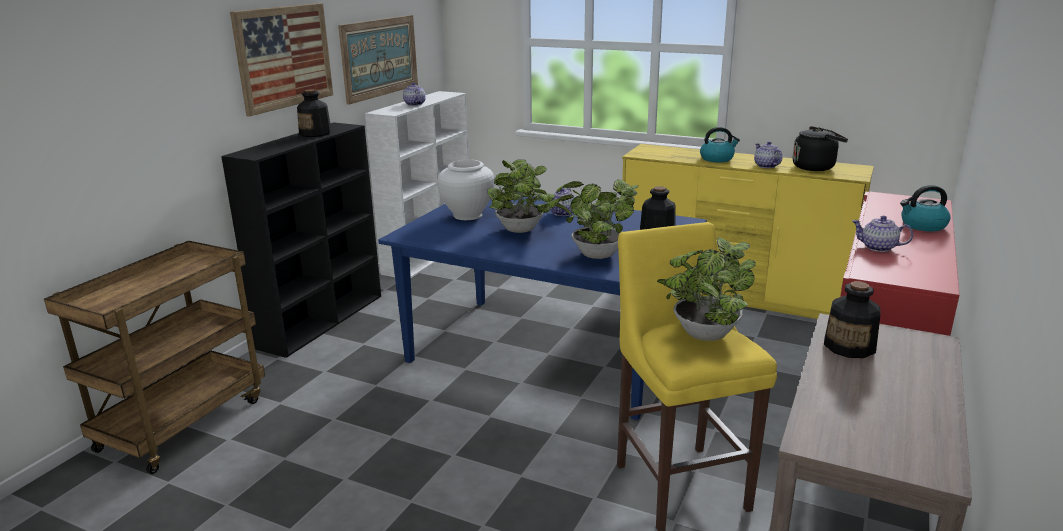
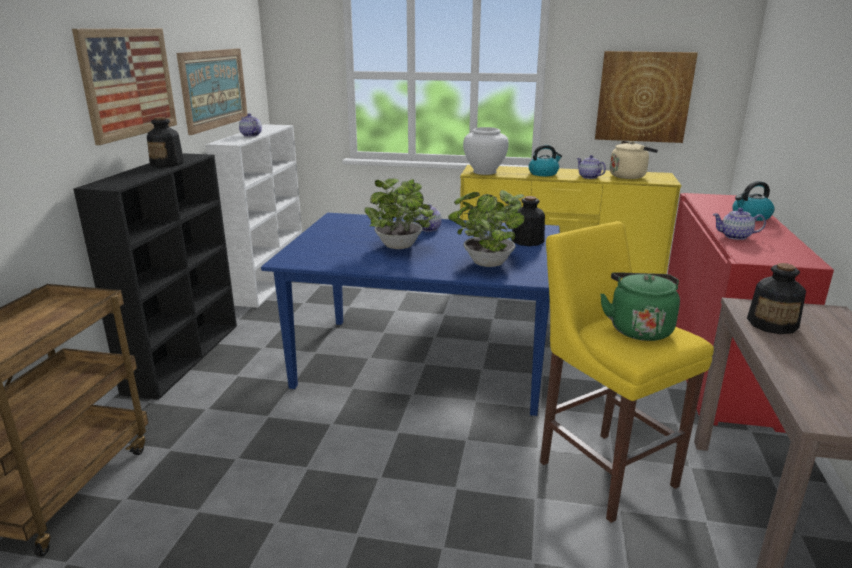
camera: 15 degrees left, 0 degrees up
(467, 215) = (338, 237): white vase -> white vase (484, 172)
(703, 336) = (639, 328): potted plant -> green kettle
(815, 167) = (629, 176): black kettle -> beige kettle
(847, 75) = (643, 97): none -> picture

